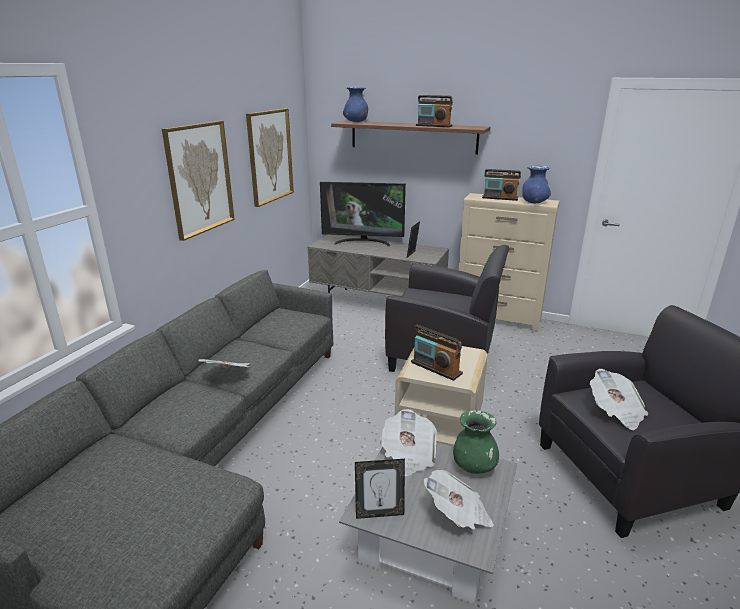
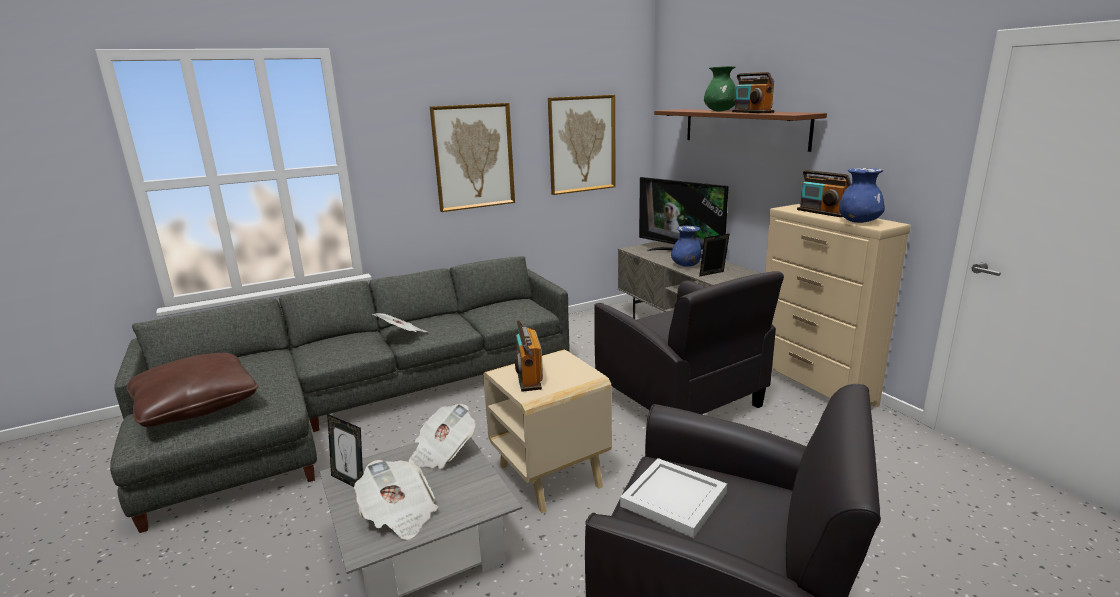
camera: 40 degrees right, 5 degrees down
(130, 530) = (197, 405): none -> brown pillow
(356, 122) = (685, 109): blue vase -> blue vase (686, 265)
(474, 466) = (479, 488): green vase -> green vase (720, 111)
(615, 411) = (674, 500): newspaper -> white tray

